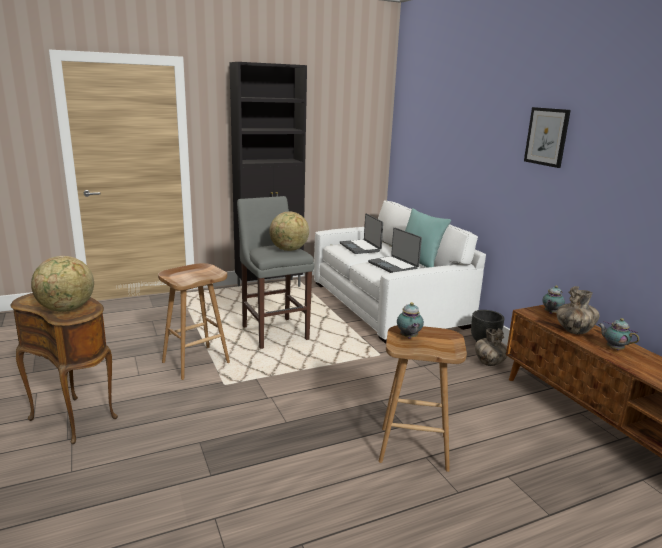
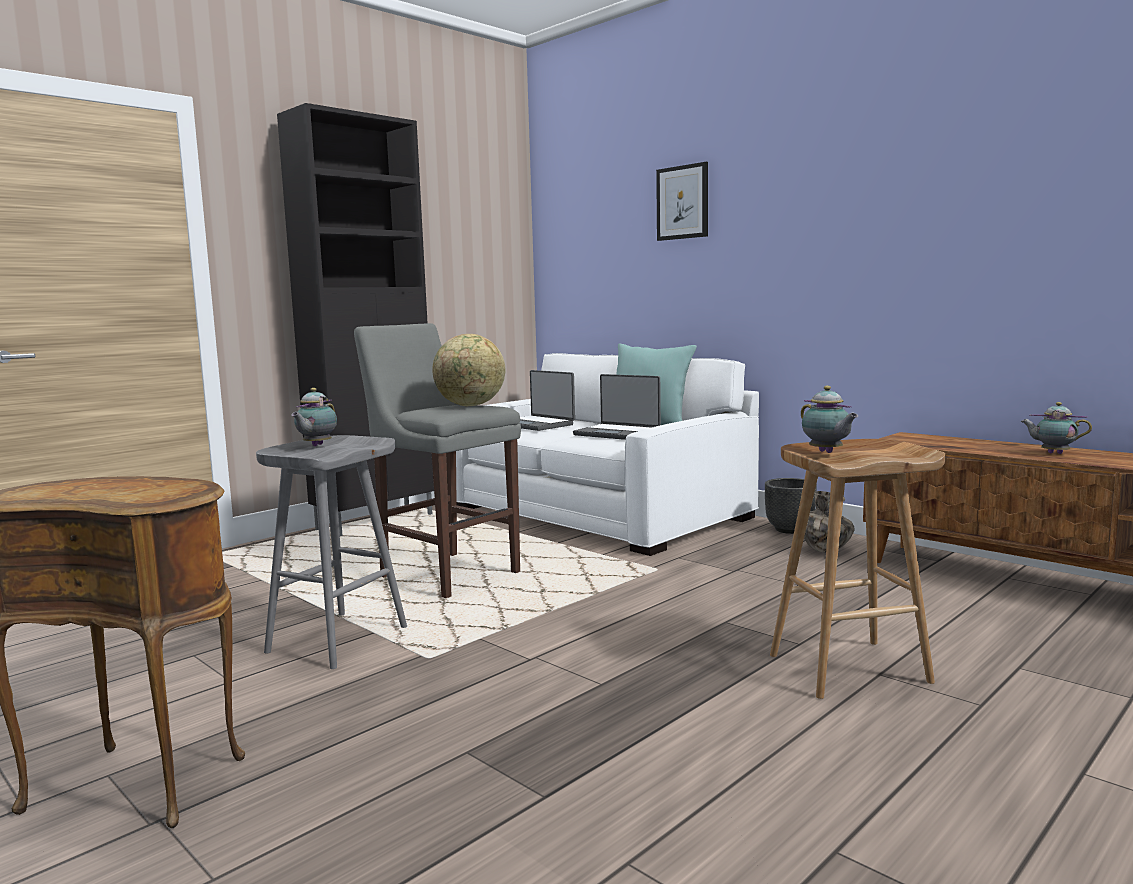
camera: 20 degrees left, 10 degrees down
(67, 309) = (138, 492): globe -> none
(196, 362) = (338, 639): brown stool -> grey stool
(547, 136) = (843, 185): picture -> picture (682, 202)
(550, 313) = (917, 438): teapot -> teapot (316, 445)
(574, 331) = (978, 447): vase -> none

